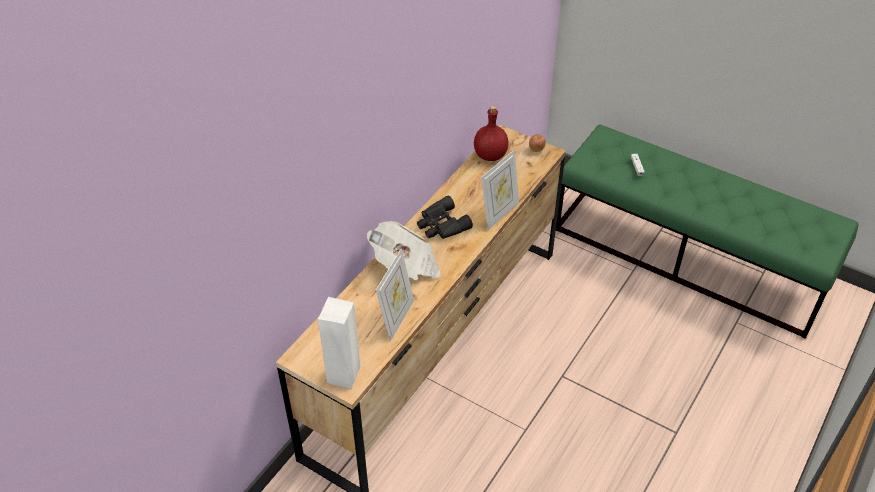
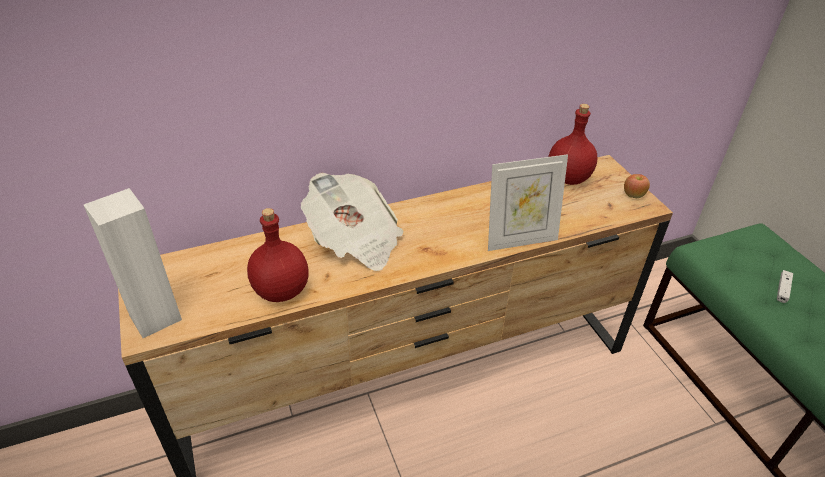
camera: 35 degrees right, 5 degrees down
(396, 318) = (281, 290): picture frame -> red bottle
(441, 225) = (439, 220): black binoculars -> none

